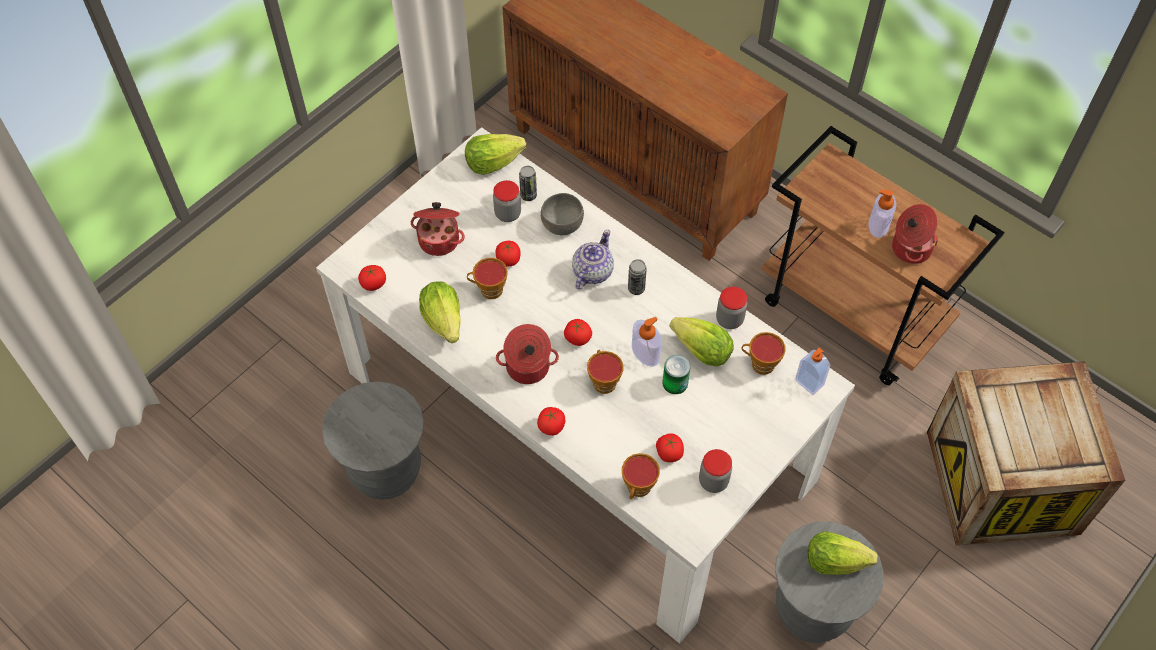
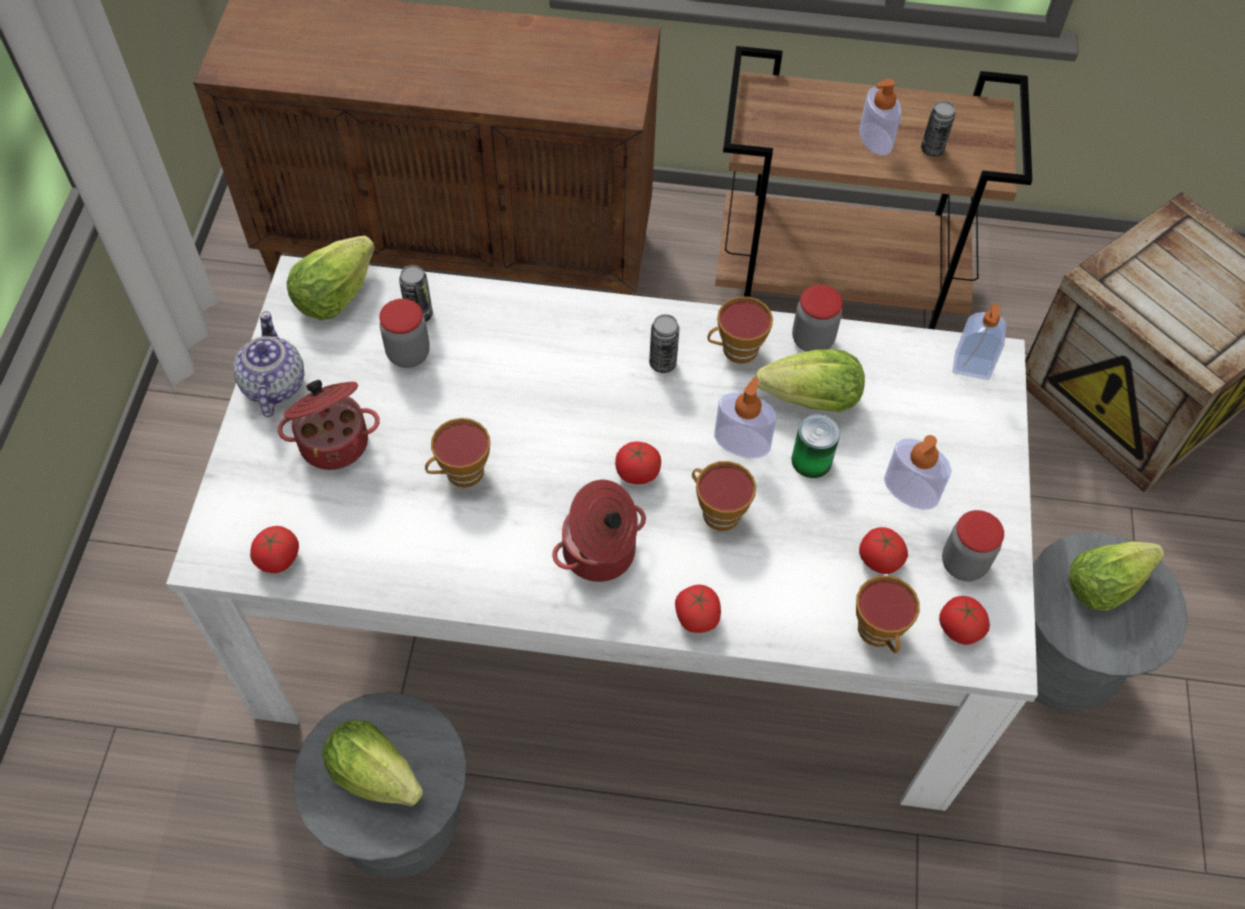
camera: 35 degrees left, 0 degrees up
(443, 320) = (427, 553): lettuce -> lettuce (374, 773)
(508, 260) = (457, 417): tomato -> tomato (959, 628)
(561, 224) = (496, 330): grey bowl -> none
(592, 272) = (587, 373): teapot -> teapot (273, 385)
(717, 428) = (910, 490): none -> soap dispenser
(760, 364) = (895, 376): cup -> cup (736, 351)
(910, 248) = (932, 149): cooking pot -> can

